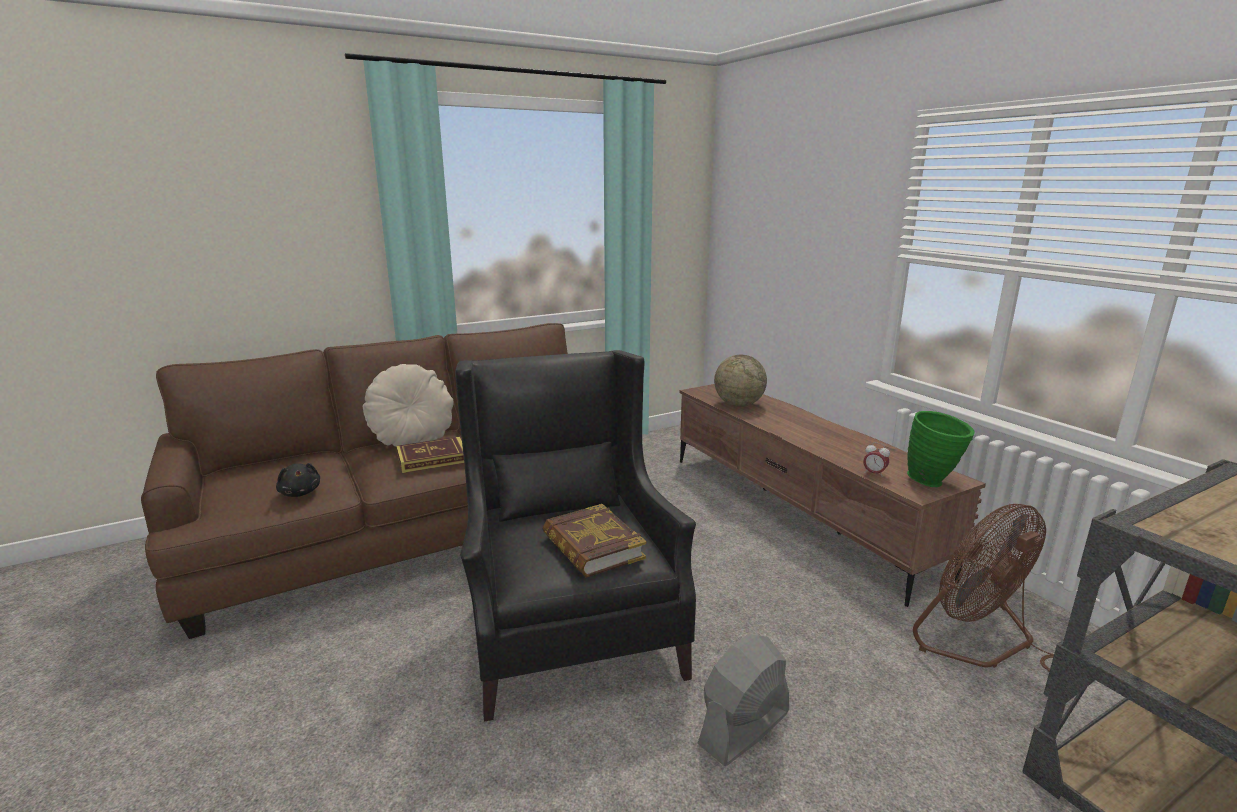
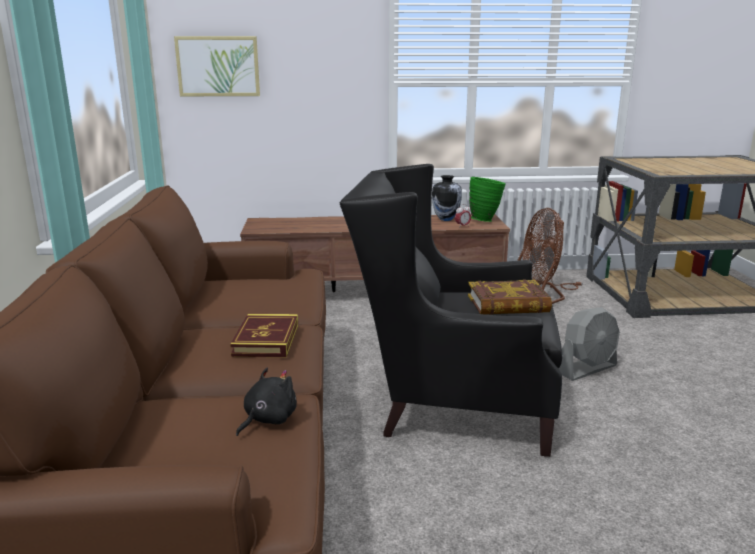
camera: 65 degrees left, 0 degrees up
(300, 492) = (267, 419): black plush toy -> black plush toy turned 45 degrees counterclockwise
(413, 441) = (197, 346): beige pillow -> none
(738, 404) = (305, 226): globe -> none
(743, 728) = (586, 369): grey fan -> grey fan turned 105 degrees counterclockwise
(749, 220) = (218, 66): none -> picture
(890, 459) = (446, 219): none -> vase

